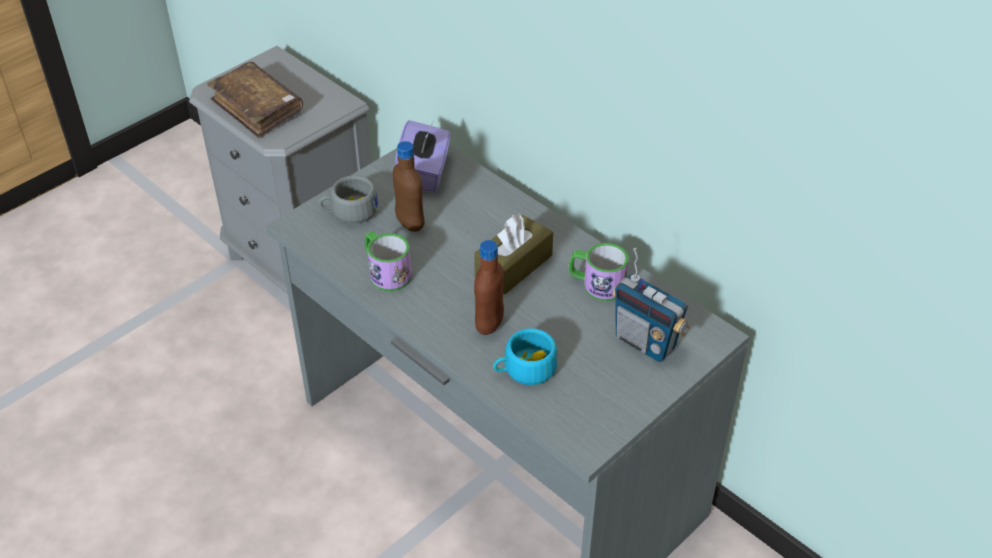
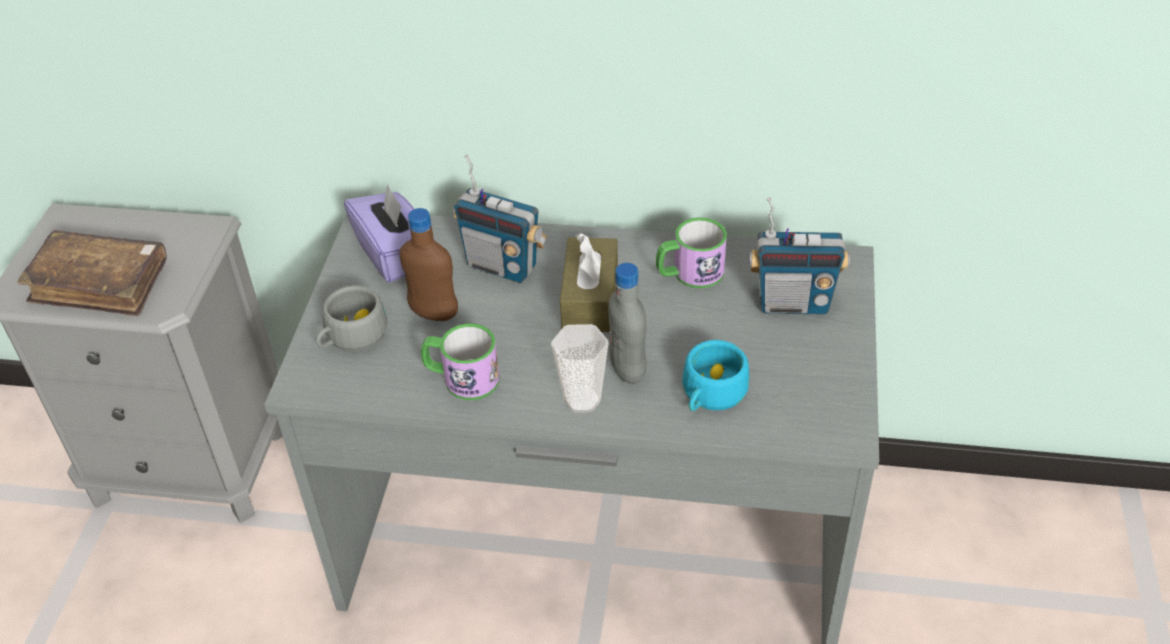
camera: 35 degrees left, 0 degrees up
(441, 326) = (582, 400): none -> cup
(481, 215) = (502, 266): none -> radio
(489, 324) = (628, 369): brown bottle -> grey bottle

